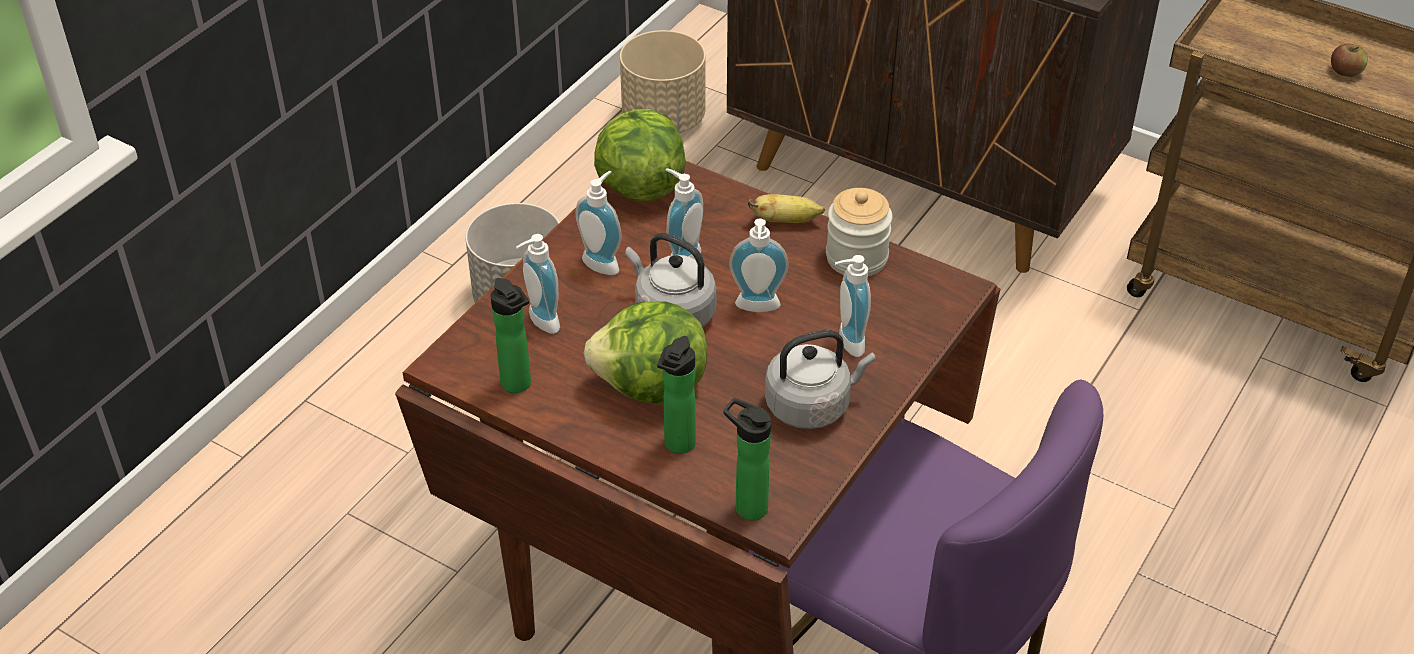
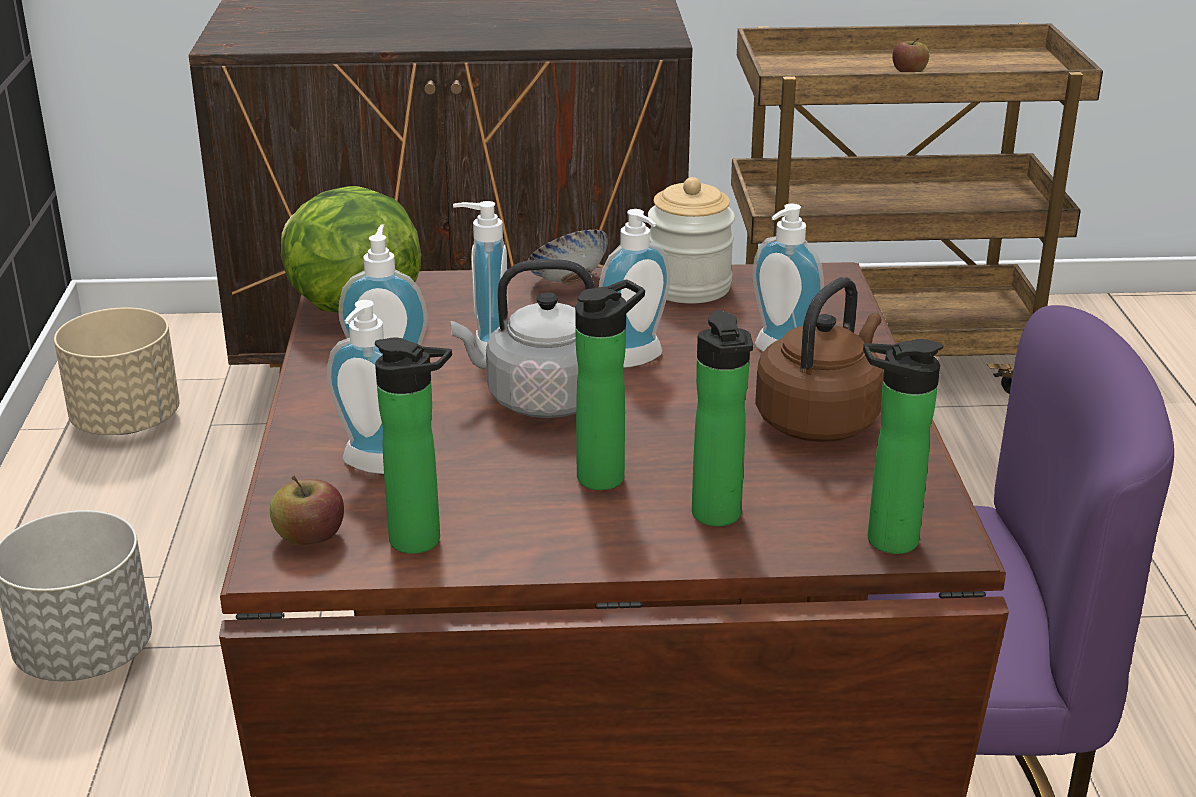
camera: 35 degrees left, 15 degrees down
(469, 356) = (309, 537): none -> apple
(651, 387) = (607, 475): lettuce -> bottle
(786, 221) = (568, 283): banana -> bowl
(812, 405) = (820, 420): grey kettle -> brown kettle

